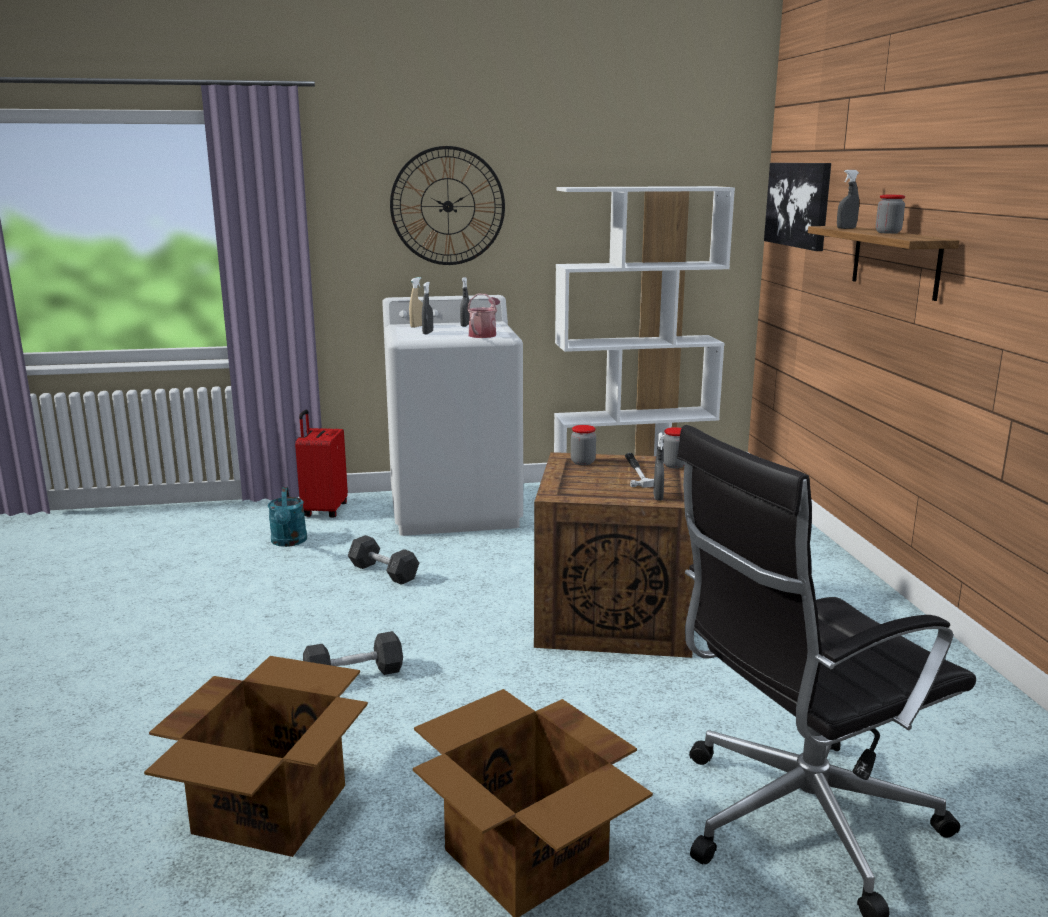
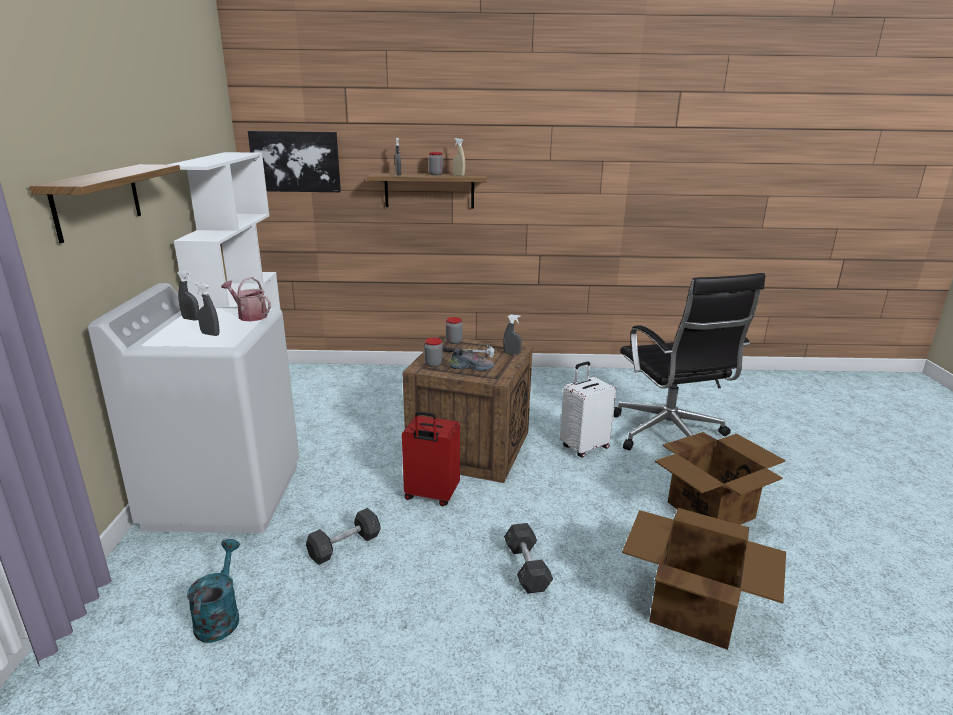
camera: 80 degrees left, 5 degrees up
(289, 542) = (220, 616): turquoise watering can -> turquoise watering can turned 90 degrees counterclockwise
(324, 510) = (141, 588): red suitcase -> red suitcase (431, 495)
(417, 326) = (163, 336): beige spray bottle -> beige spray bottle (458, 175)
(448, 206) = (97, 201): wall clock -> shelf
(585, 480) = (471, 368): none -> shoe
(677, 712) = (584, 447): none -> white suitcase

